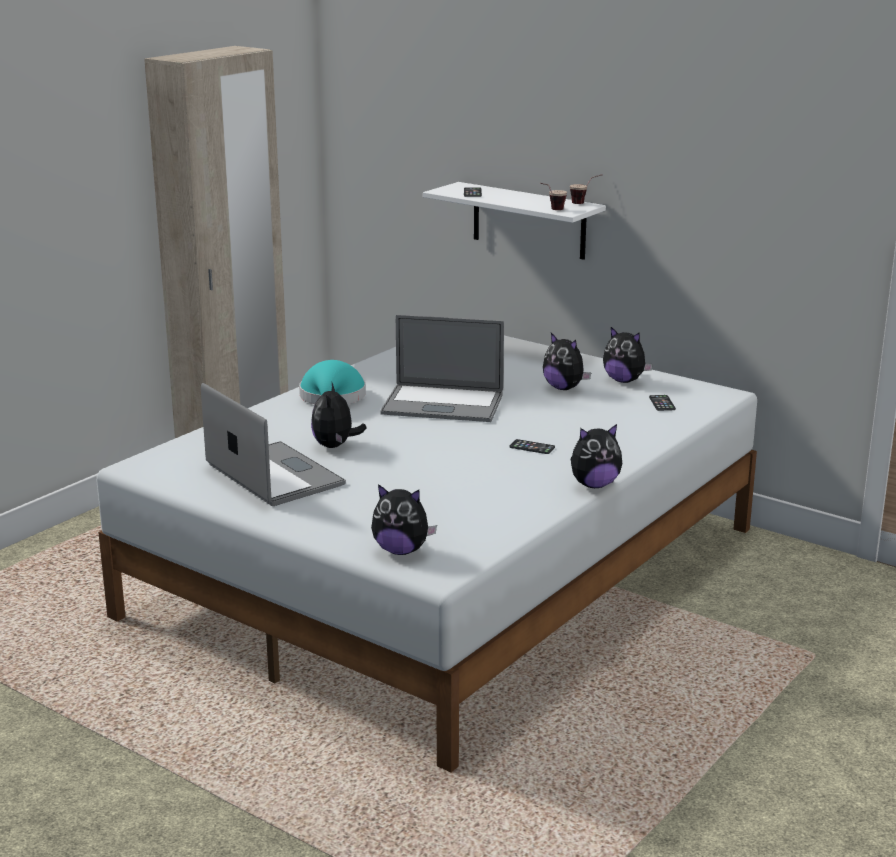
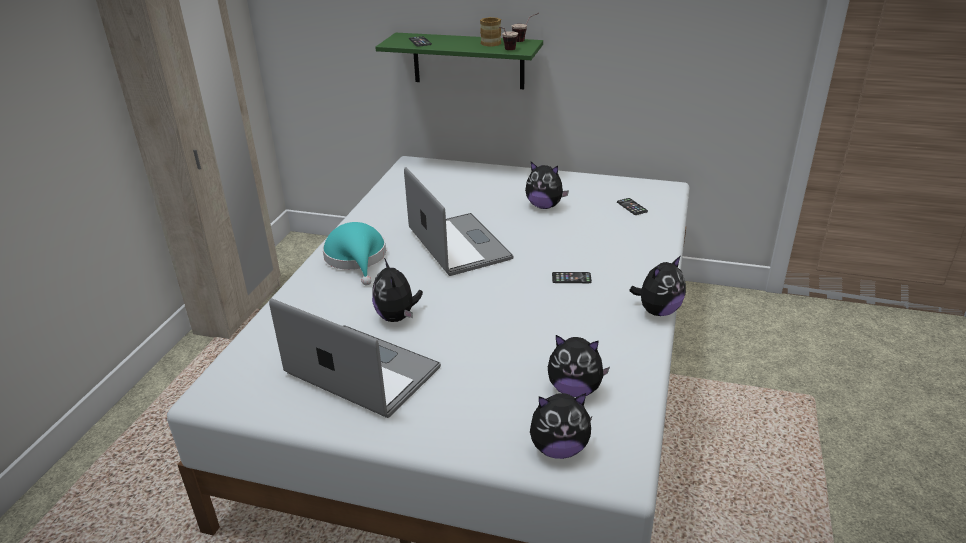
camera: 20 degrees left, 10 degrees up
(442, 404) = (459, 244): laptop -> laptop turned 105 degrees counterclockwise
(529, 221) = (468, 61): white shelf -> green shelf
(545, 201) = (490, 42): none -> mug
(624, 380) = (584, 189): plush toy -> plush toy (574, 389)

